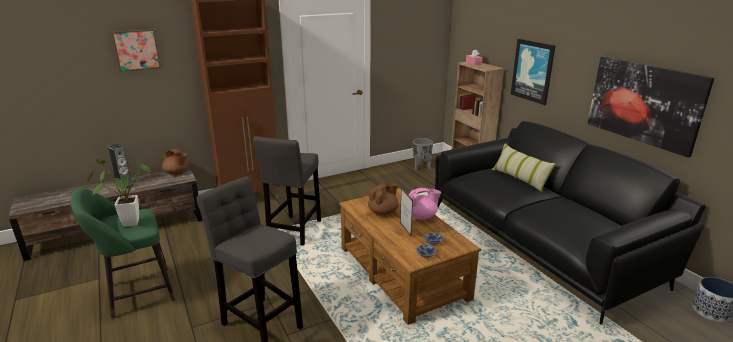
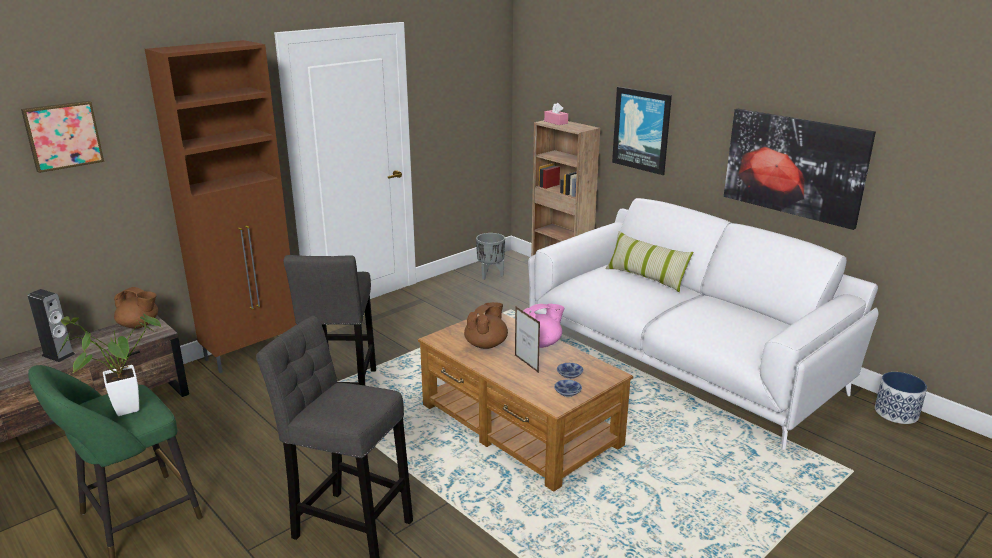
camera: 15 degrees left, 0 degrees up
(541, 242) = (683, 358): black sofa -> white sofa

